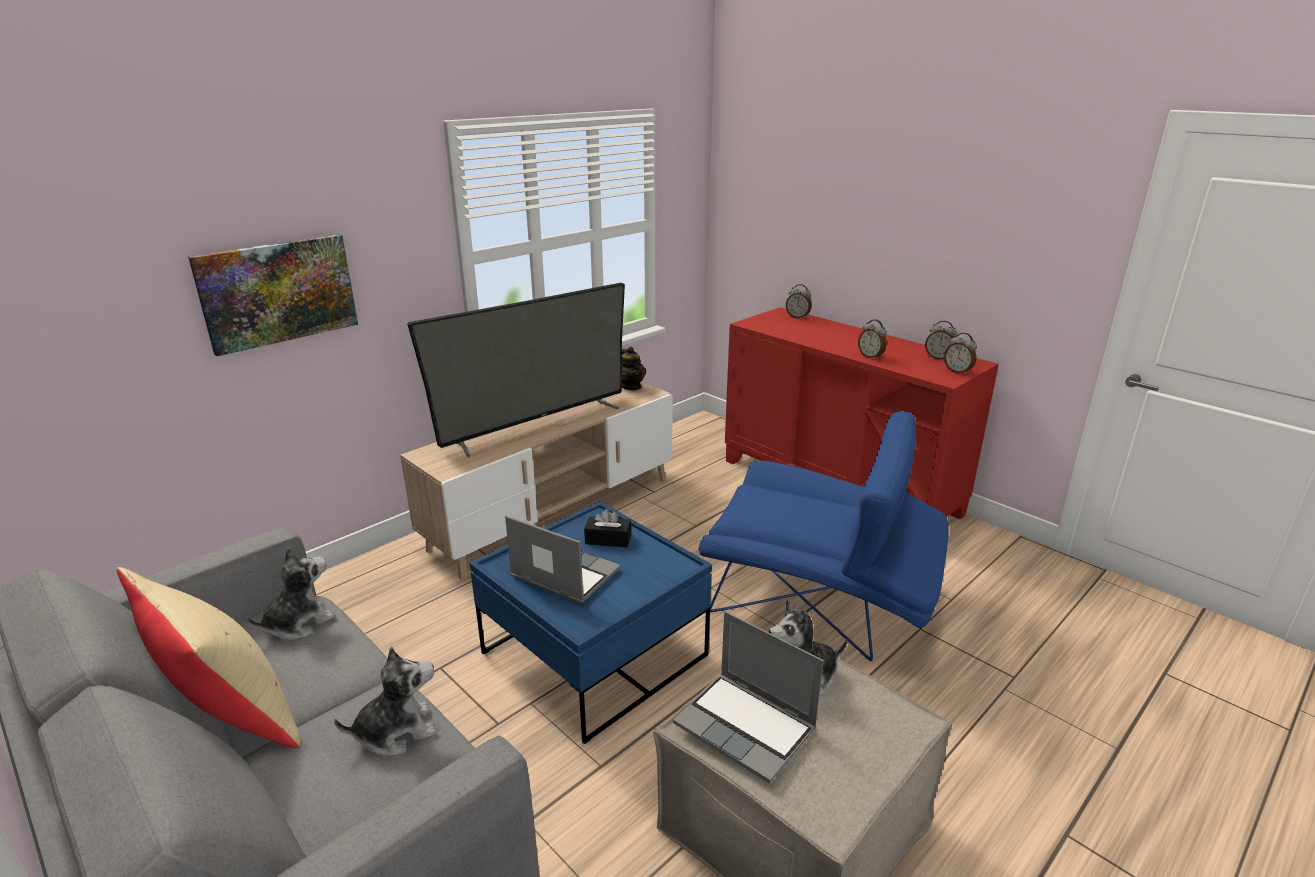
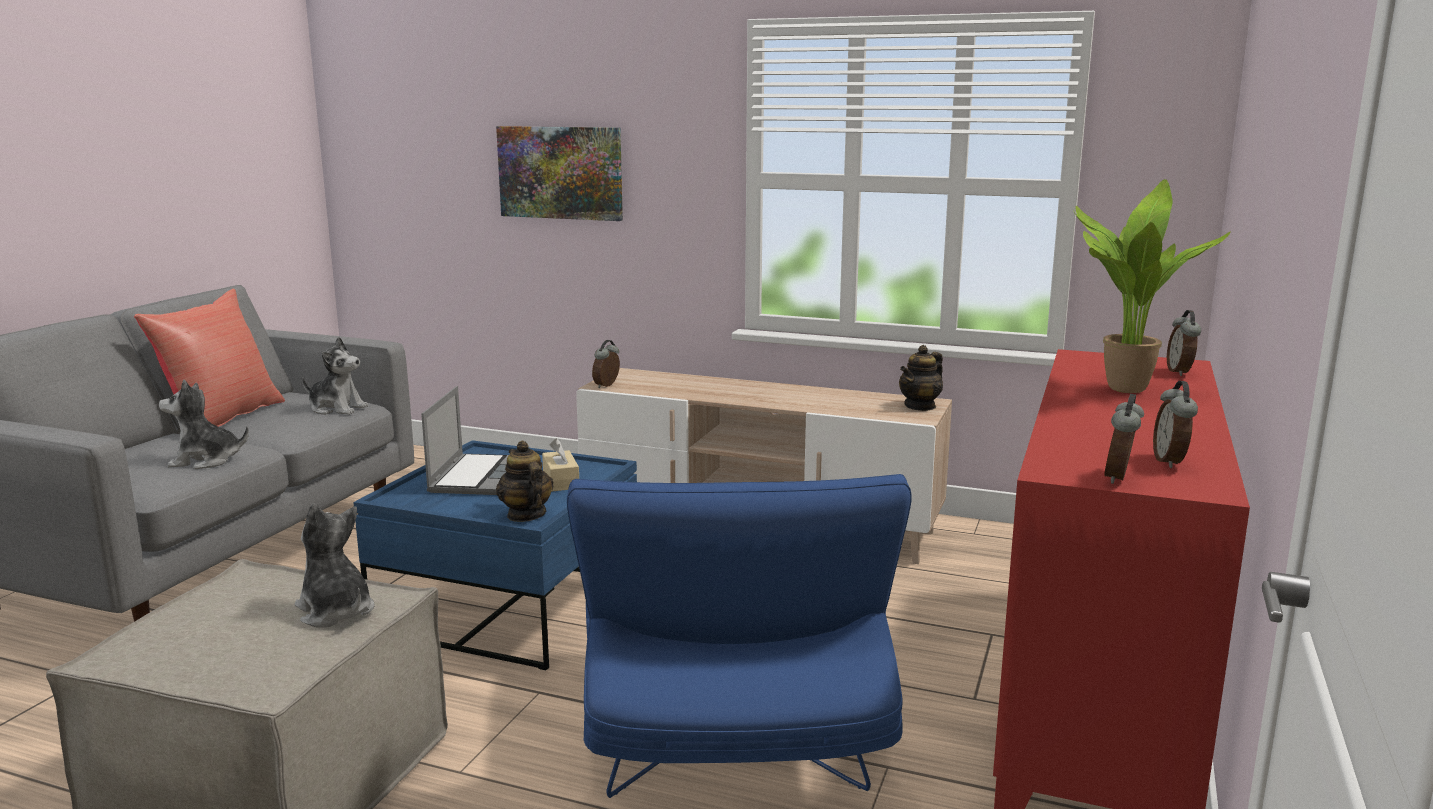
camera: 65 degrees right, 10 degrees down
(229, 715) = (221, 419): beige pillow -> red pillow
(396, 731) = (206, 461): plush toy -> plush toy turned 135 degrees clockwise
(536, 424) = (745, 391): television -> none
(608, 539) = (561, 481): black tissue box -> beige tissue box
(668, 566) = (526, 515): none -> teapot
(747, 727) = (241, 594): laptop -> none
(817, 333) = (1120, 388): none -> potted plant
(870, 356) = (1073, 422): alarm clock -> alarm clock (607, 386)

